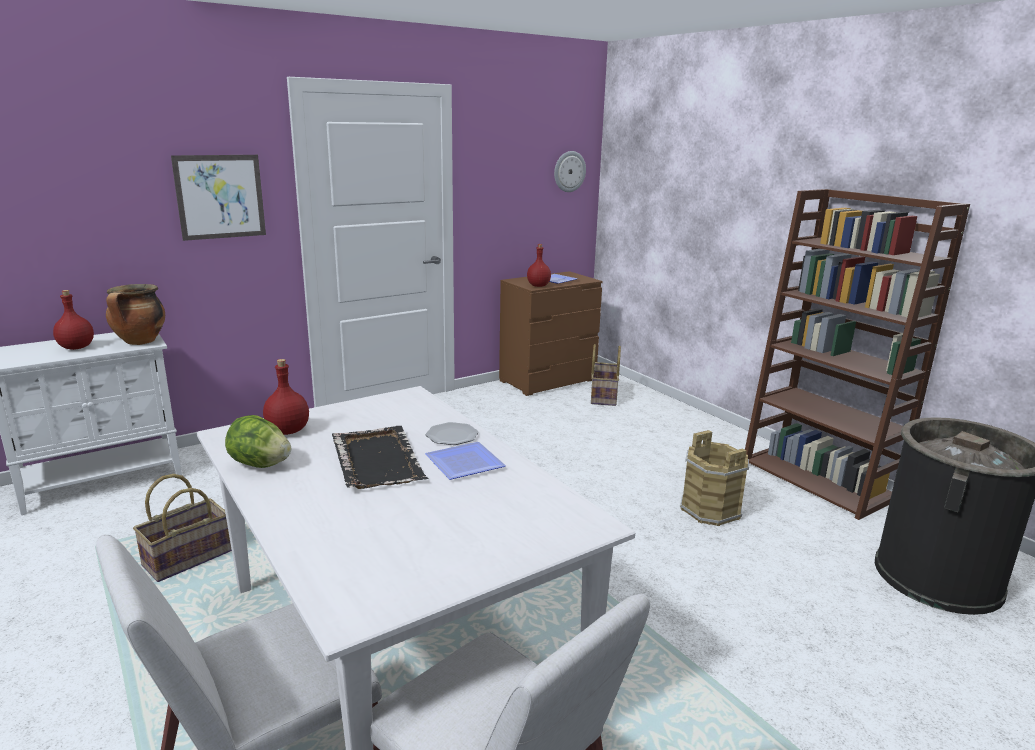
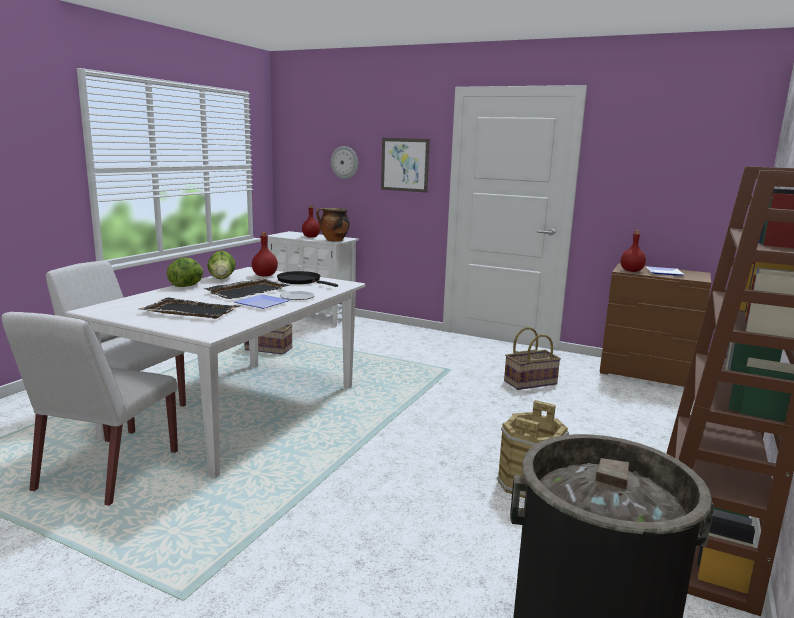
camera: 60 degrees right, 5 degrees down
(274, 501) = (187, 286): none -> lettuce
(361, 415) = (301, 281): none -> black frying pan
(455, 522) = (190, 311): none -> black tray
(569, 171) = (722, 167): wall clock -> wall clock (345, 162)
(603, 396) = (666, 399): basket -> basket (530, 382)

